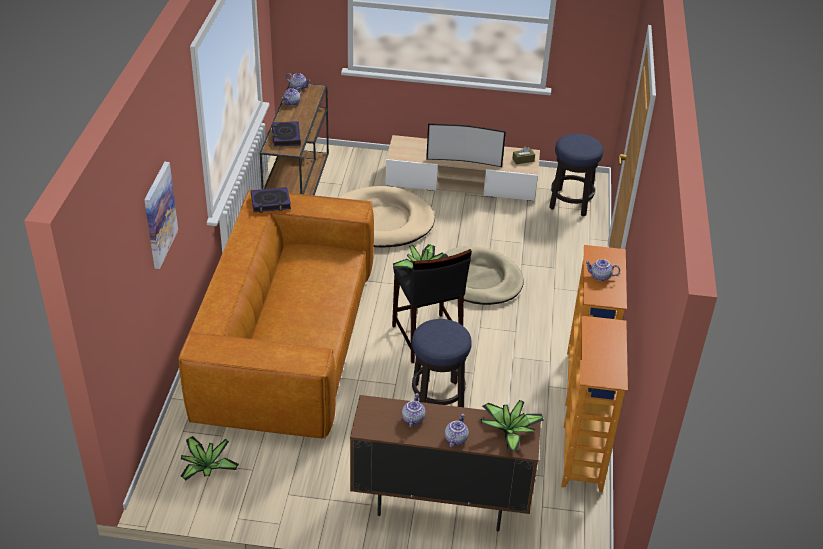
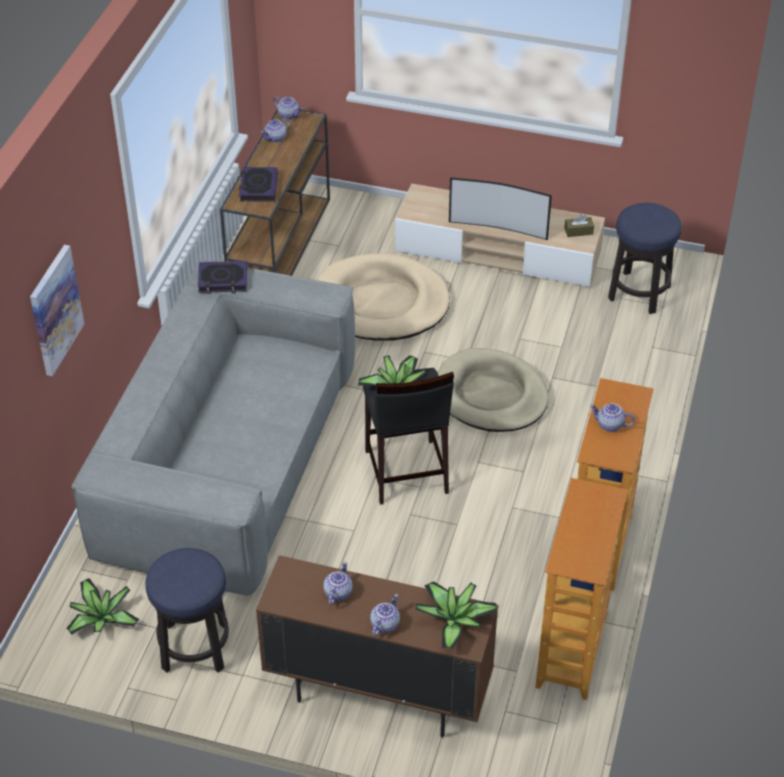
camera: 10 degrees right, 5 degrees up
(287, 340) = (228, 459): brown sofa -> grey sofa
(437, 398) = (403, 555): stool -> stool (194, 647)

